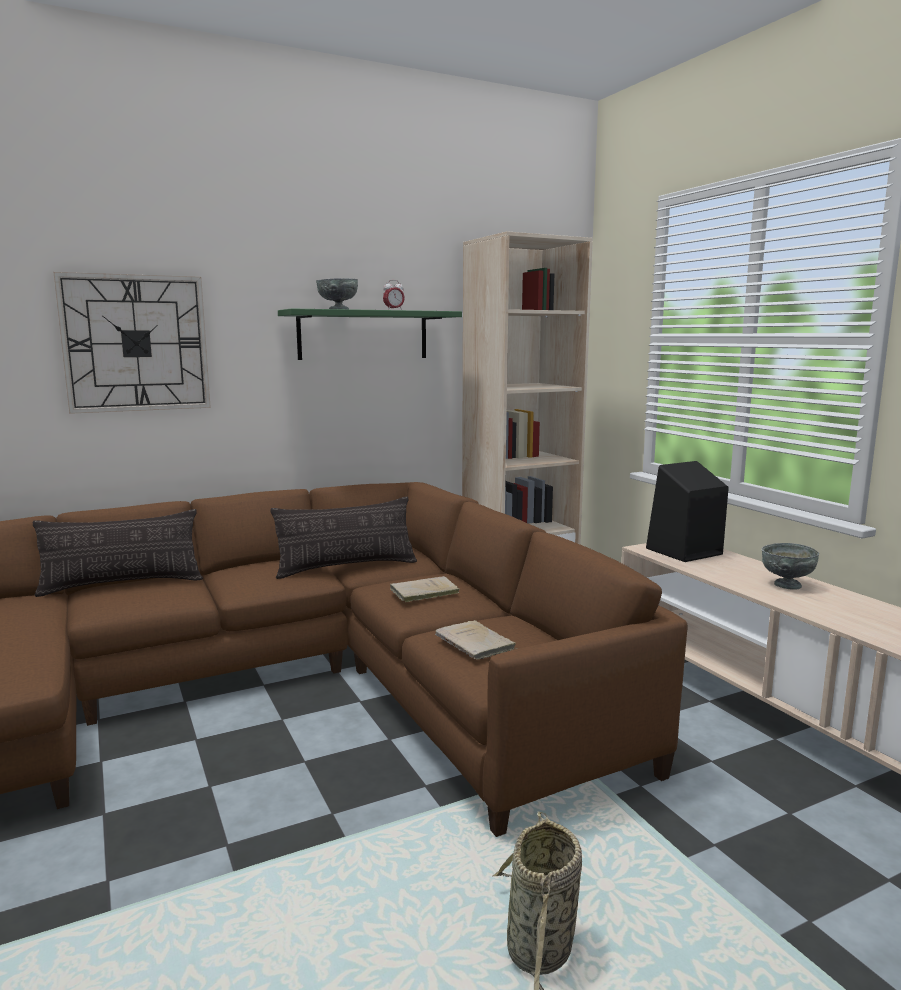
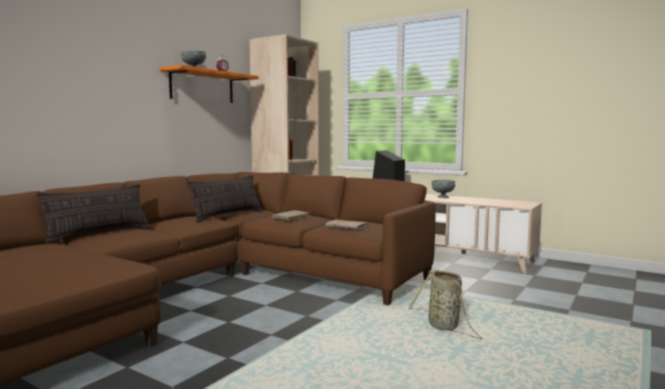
camera: 30 degrees left, 5 degrees down
(136, 343) = (80, 80): wall clock -> none
(363, 335) = (202, 86): green shelf -> orange shelf

